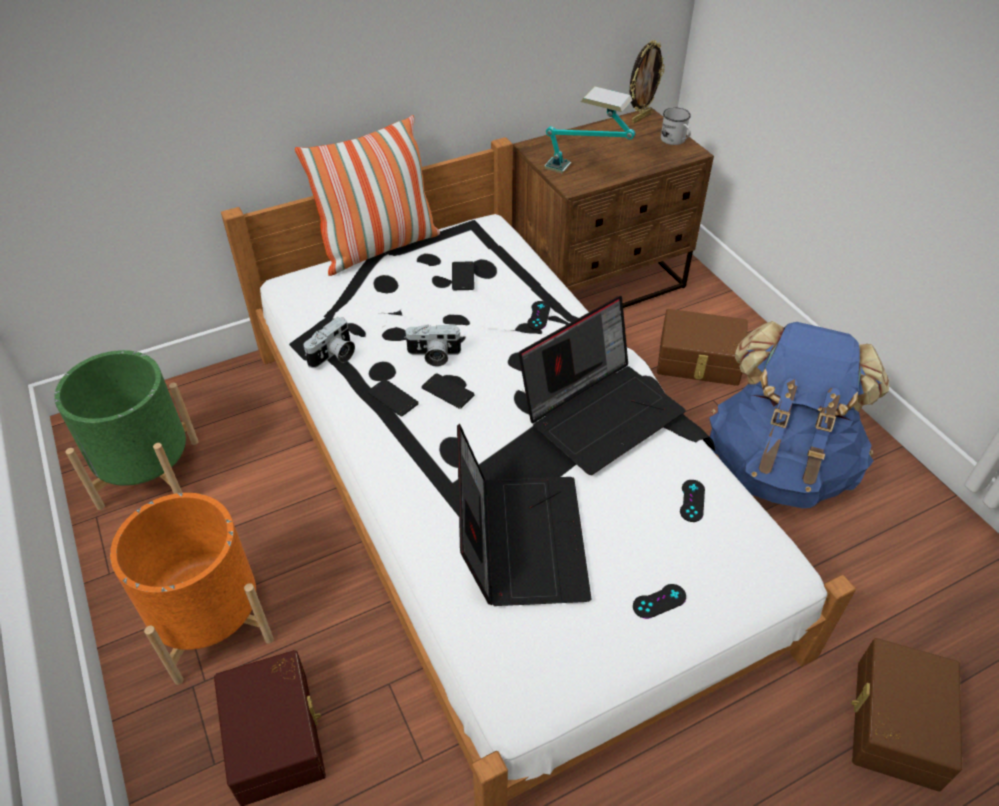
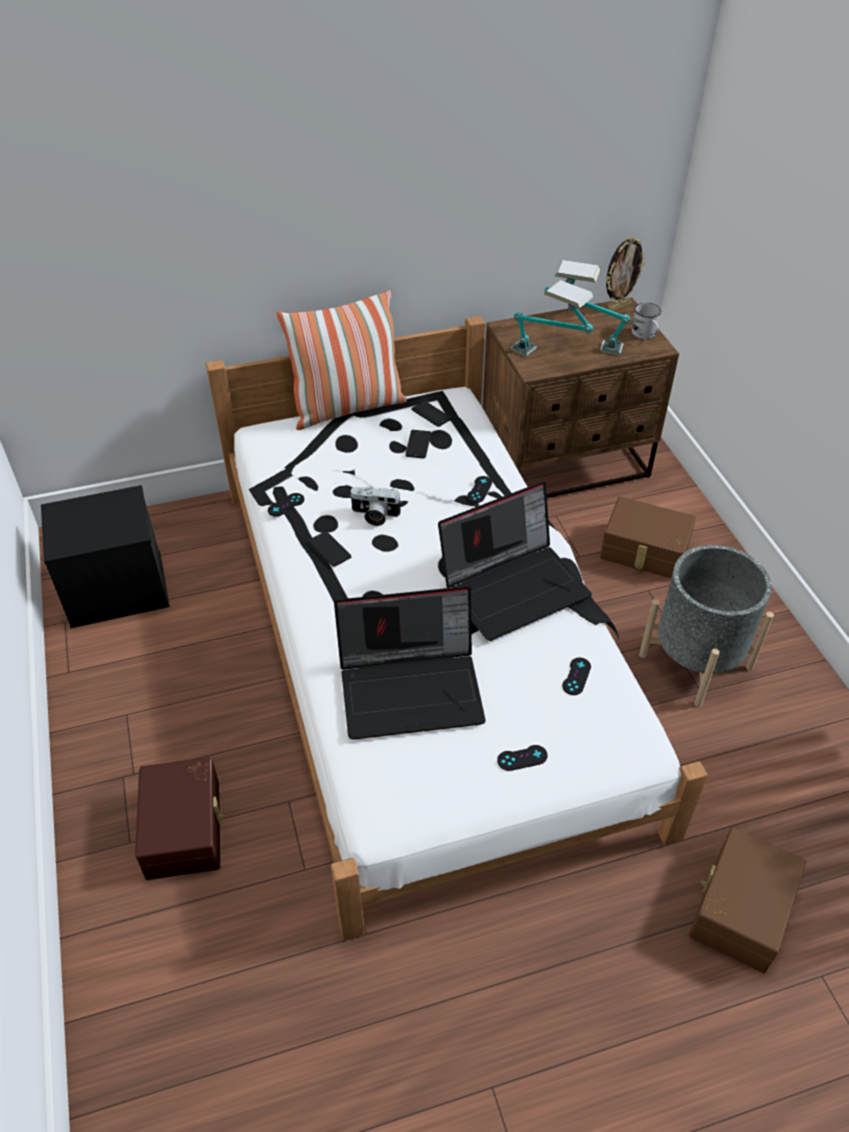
camera: 10 degrees right, 0 degrees up
(149, 473) = (115, 590): green planter -> black storage box
(212, 623) = (147, 727): orange planter -> none
(334, 356) = (286, 505): camera -> black game controller
(447, 391) = (379, 549): phone -> phone (431, 414)
(519, 539) = (412, 687): laptop -> laptop turned 75 degrees clockwise
(614, 155) = (581, 344): none -> table lamp
(778, 465) = (695, 661): blue backpack -> grey planter

